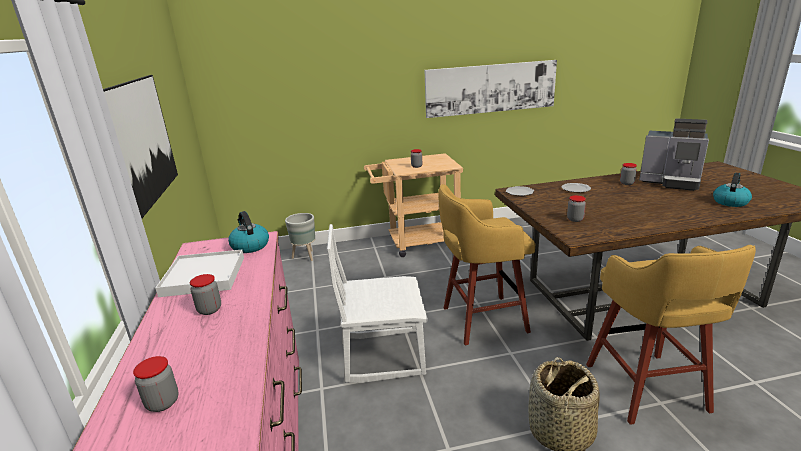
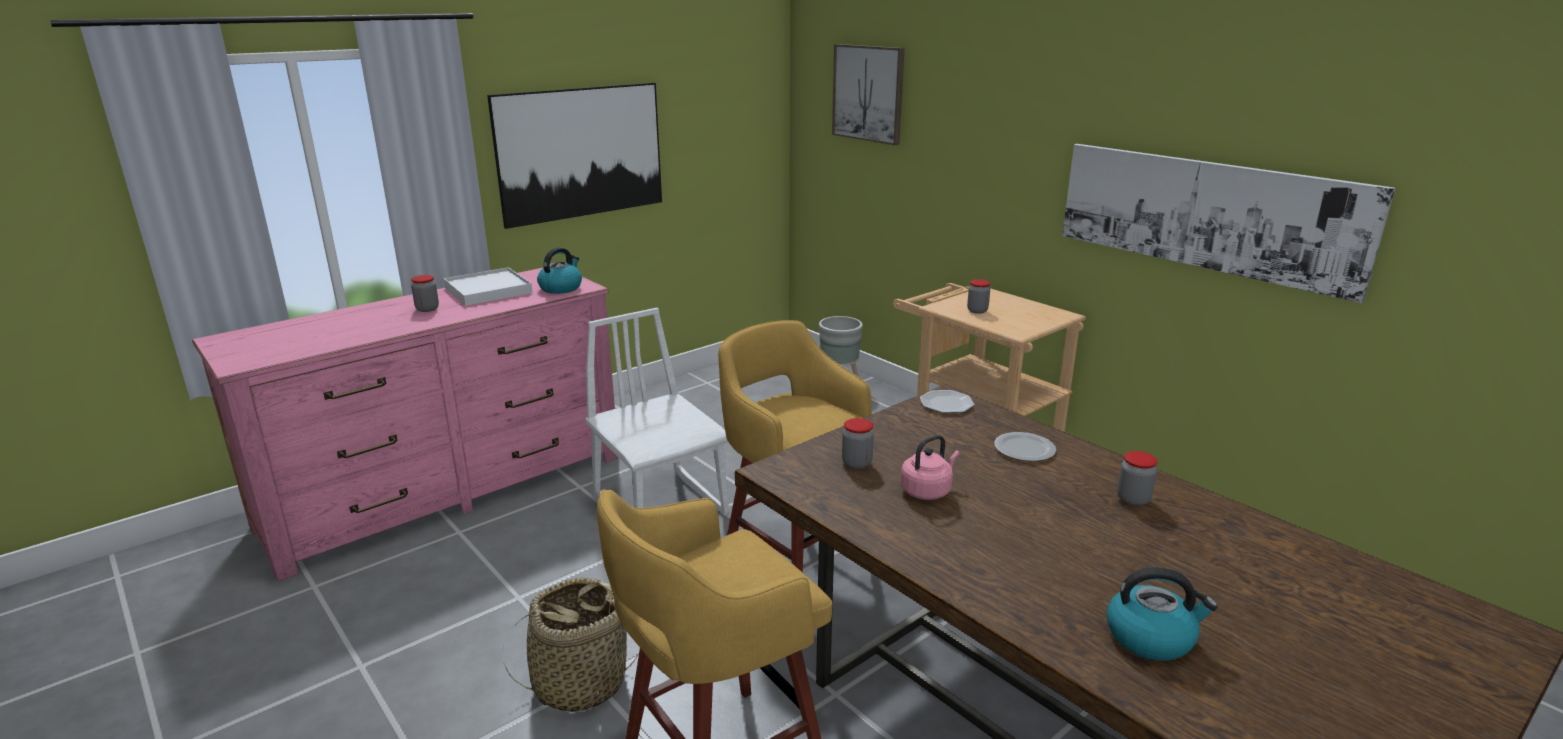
camera: 60 degrees right, 0 degrees up
(162, 402) = (297, 332): jar -> none
(270, 67) = (868, 93): none -> picture
(609, 211) = (927, 491): none -> pink kettle
(671, 182) = (1217, 554): coffee machine -> none

